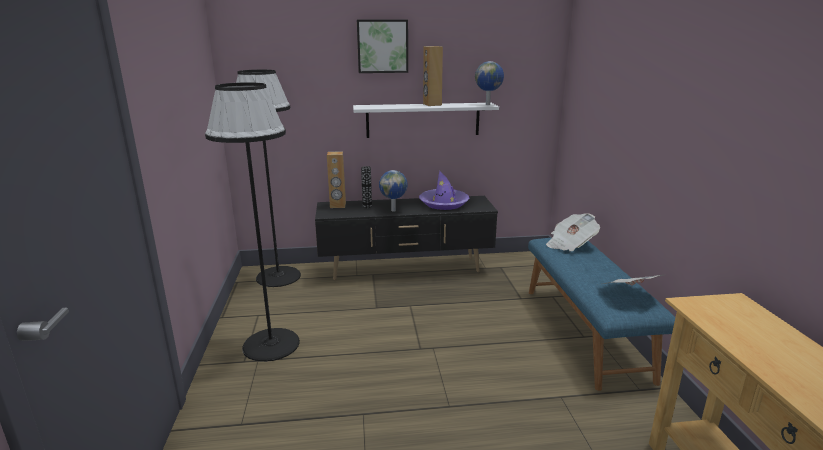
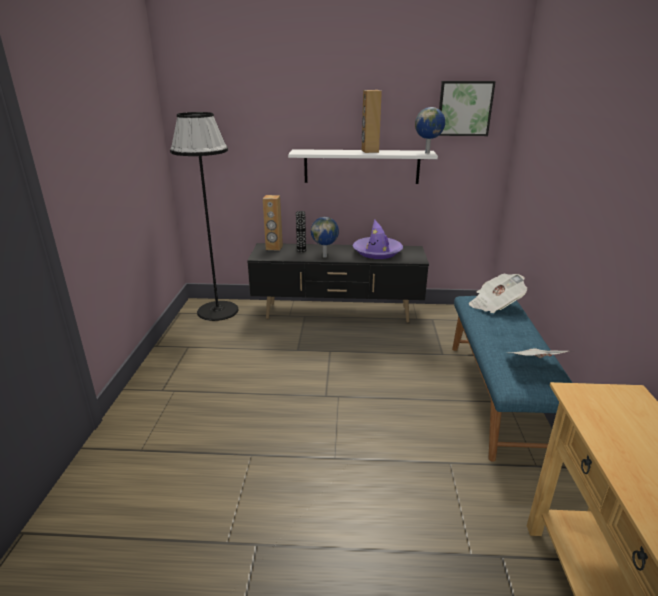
camera: 10 degrees right, 5 degrees up
(271, 344) = (190, 376): black floor lamp -> none
(382, 46) = (322, 89): picture -> picture (464, 108)

